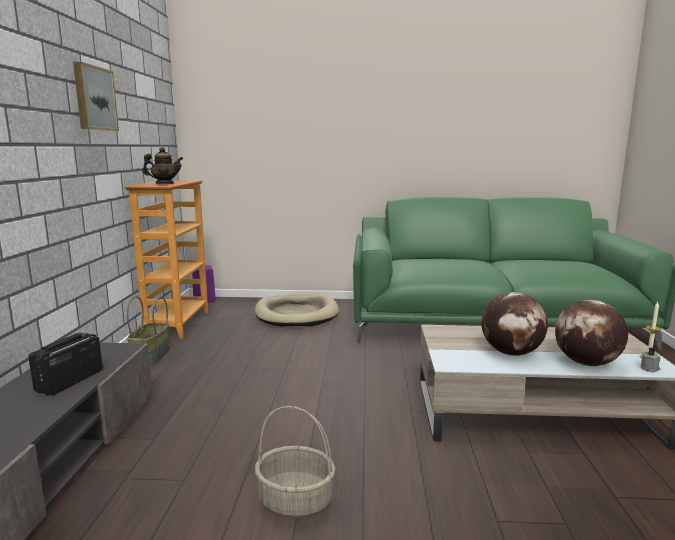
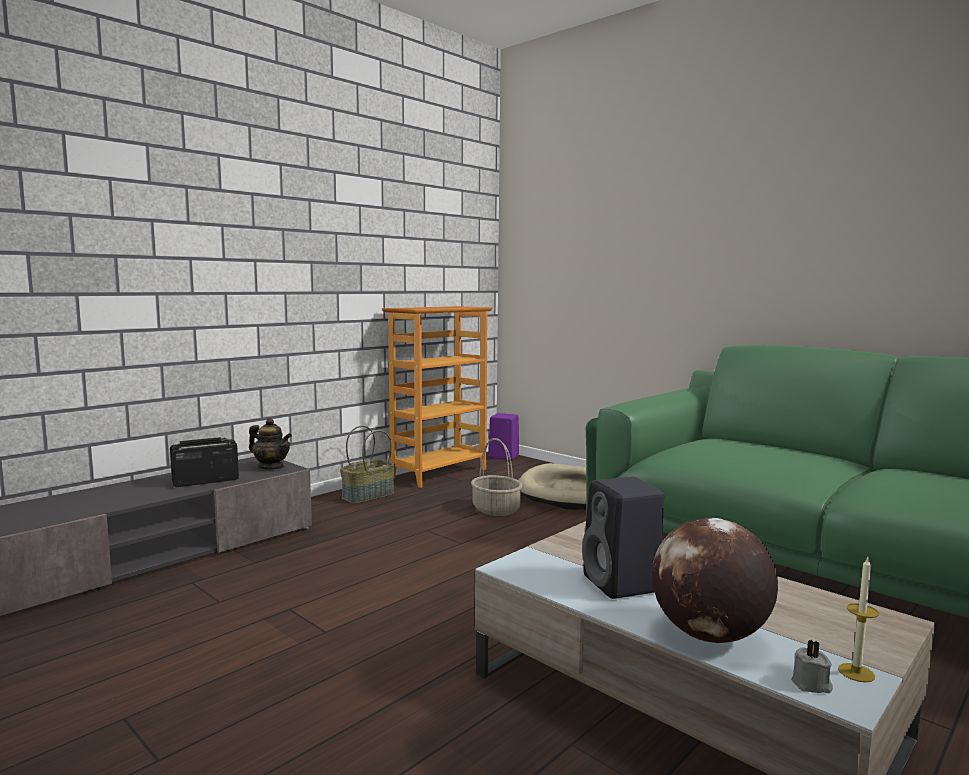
camera: 40 degrees right, 5 degrees down
(94, 98) = (347, 216): picture -> none
(164, 184) = (428, 308): teapot -> teapot (271, 467)
(294, 501) = (257, 658): basket -> basket (495, 509)
(511, 353) = (623, 585): globe -> black speaker

